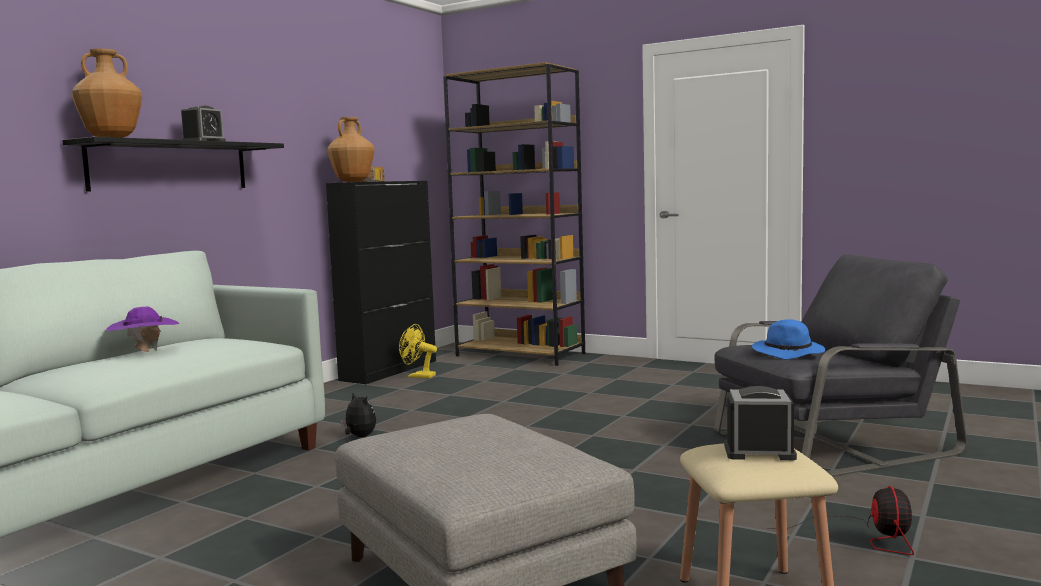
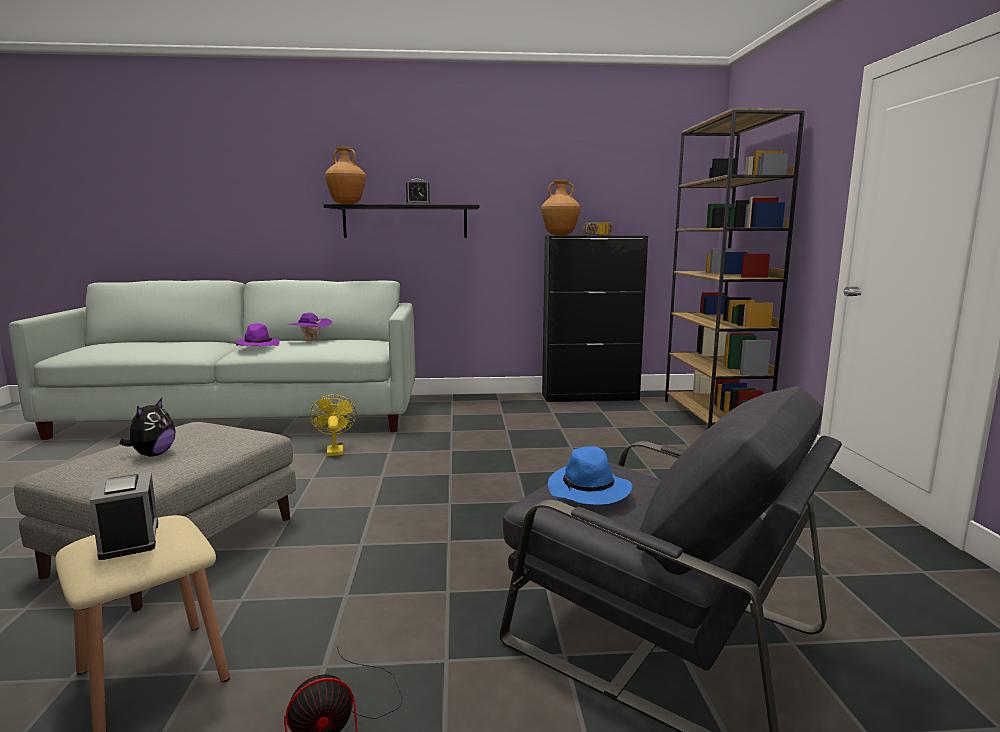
camera: 55 degrees right, 5 degrees up
(101, 370) = (257, 345): none -> purple hat
(359, 437) = (430, 434): plush toy -> plush toy (153, 454)
(418, 376) = (589, 407): yellow fan -> yellow fan (334, 450)

